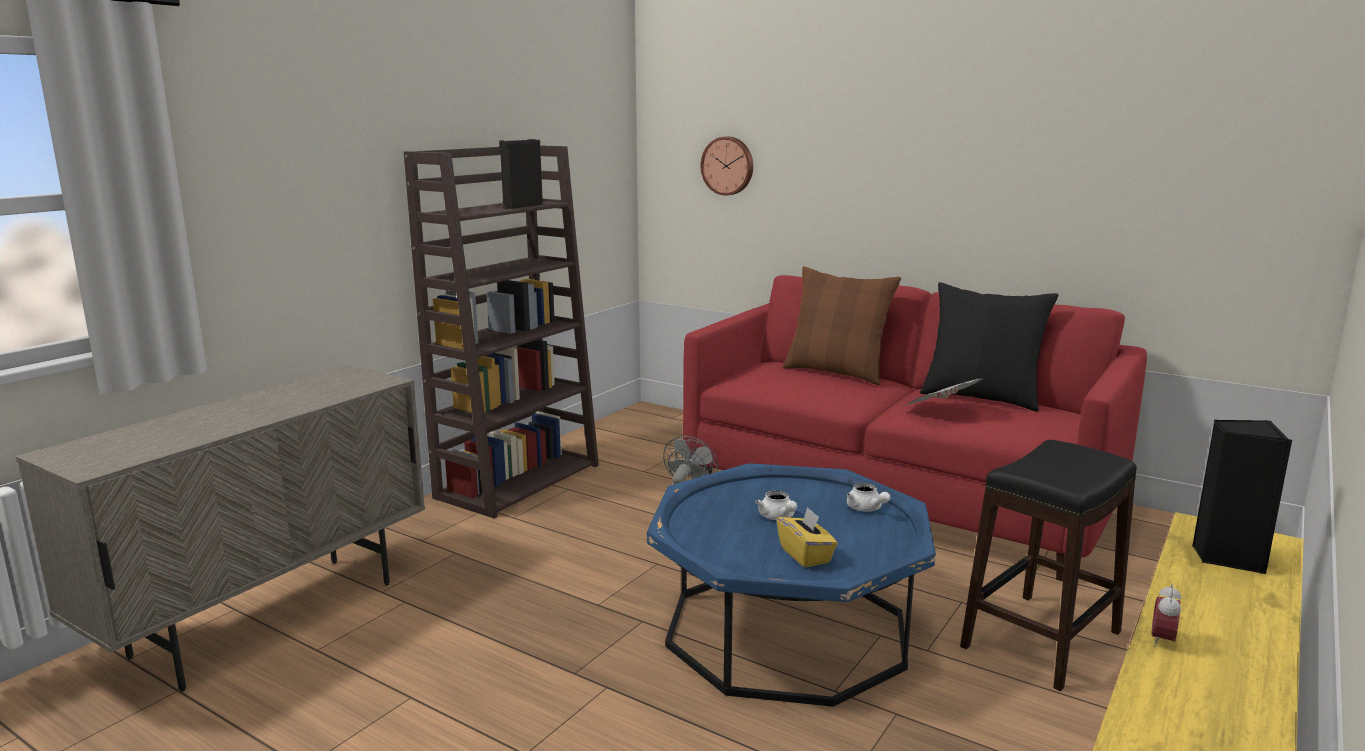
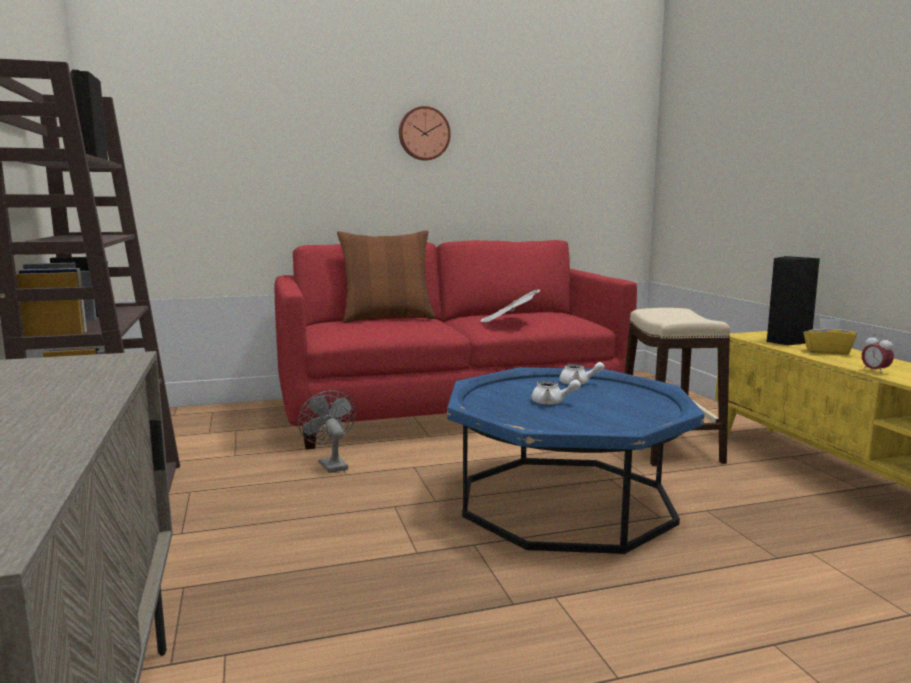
camera: 50 degrees left, 5 degrees down
(728, 166) = (206, 151): wall clock -> wall clock (424, 133)
(805, 555) = (625, 413): yellow tissue box -> yellow tissue box (827, 352)
(981, 398) = (505, 314): black pillow -> none
(1042, 639) = (669, 446): black stool -> beige stool

